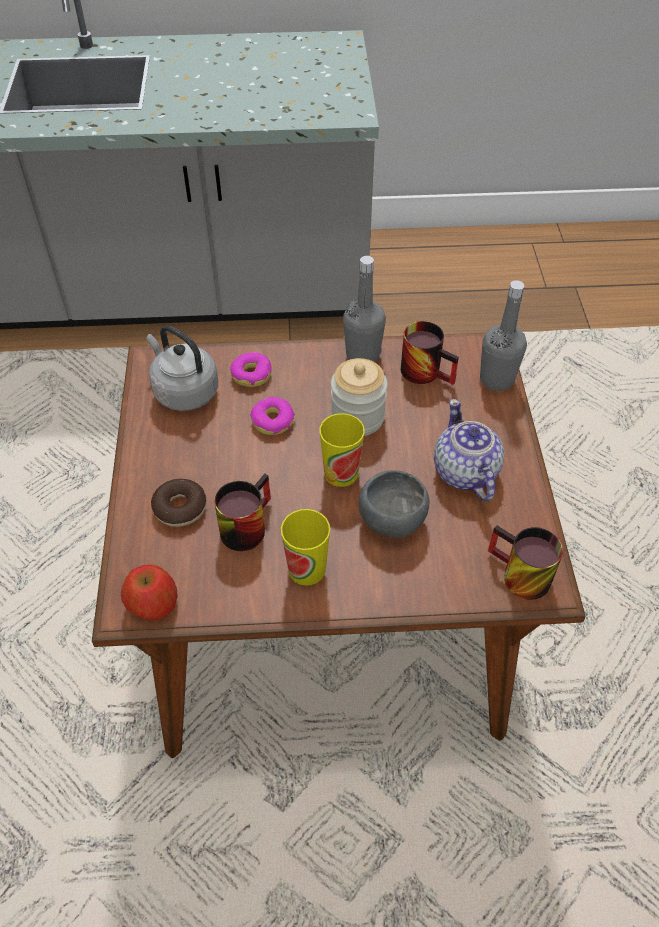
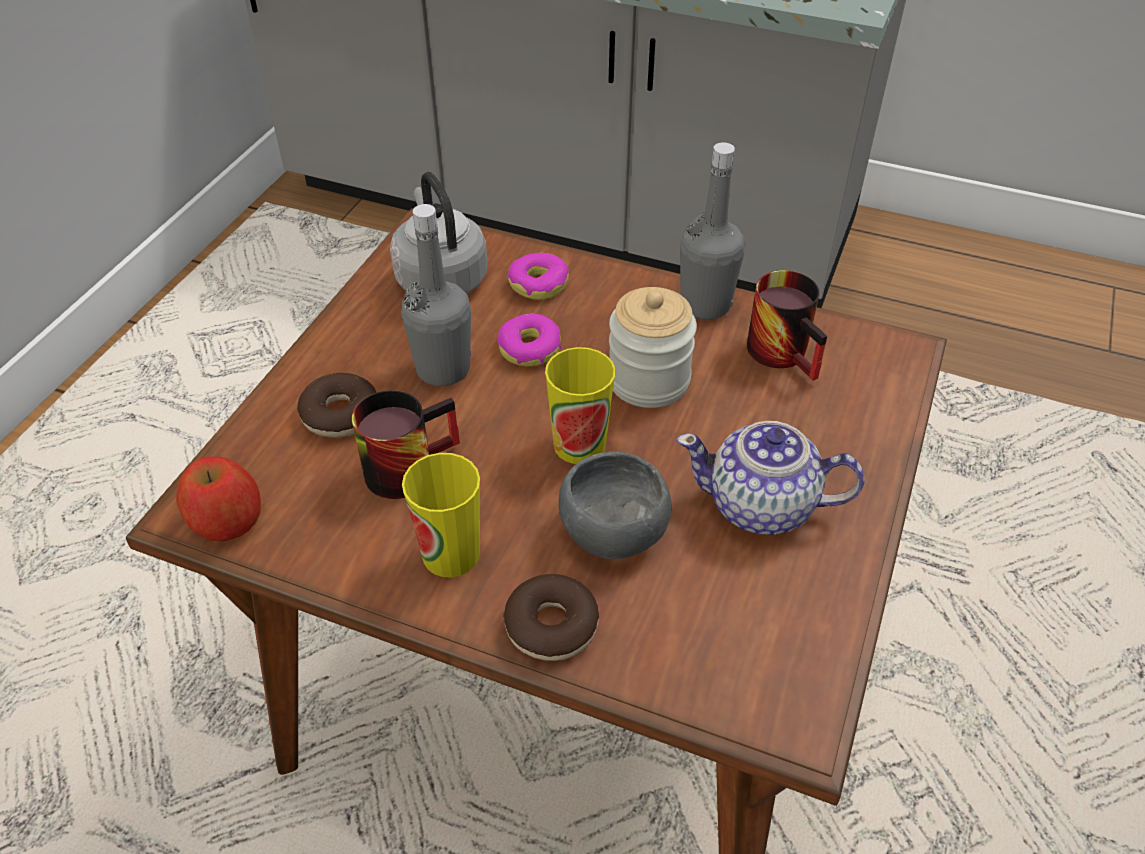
camera: 25 degrees right, 5 degrees down
(390, 588) = (551, 626): none -> donut
(465, 472) = (762, 506): teapot -> teapot turned 90 degrees counterclockwise
(496, 379) = (887, 396): grey bottle -> grey bottle (443, 369)
(517, 576) = (757, 687): mug -> none

